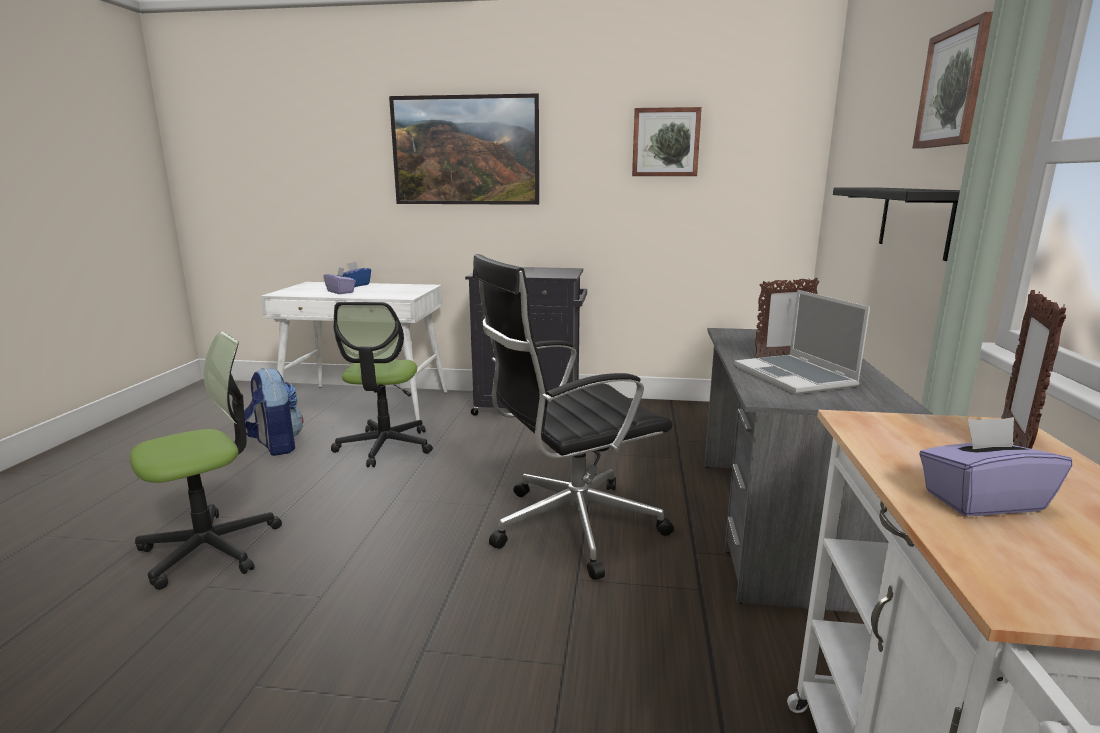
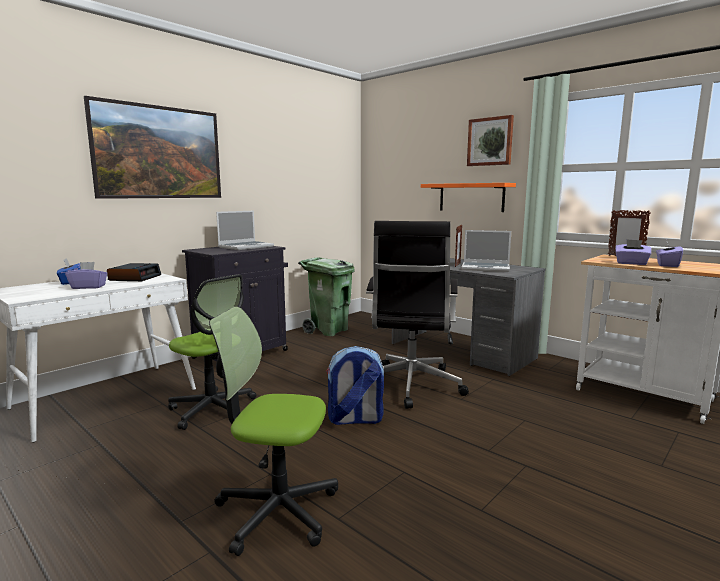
camera: 55 degrees left, 5 degrees down
(211, 548) = (277, 510): office chair -> office chair turned 75 degrees counterclockwise
(275, 445) = (112, 453): backpack -> backpack (355, 419)
(397, 290) = (135, 277): none -> alarm clock
(544, 271) = (246, 247): none -> laptop
(665, 142) = (292, 156): picture -> none
(678, 416) = (328, 330): none -> green trash can
(901, 456) = (631, 263): none -> purple tissue box
(915, 220) = (471, 197): black shelf -> orange shelf

